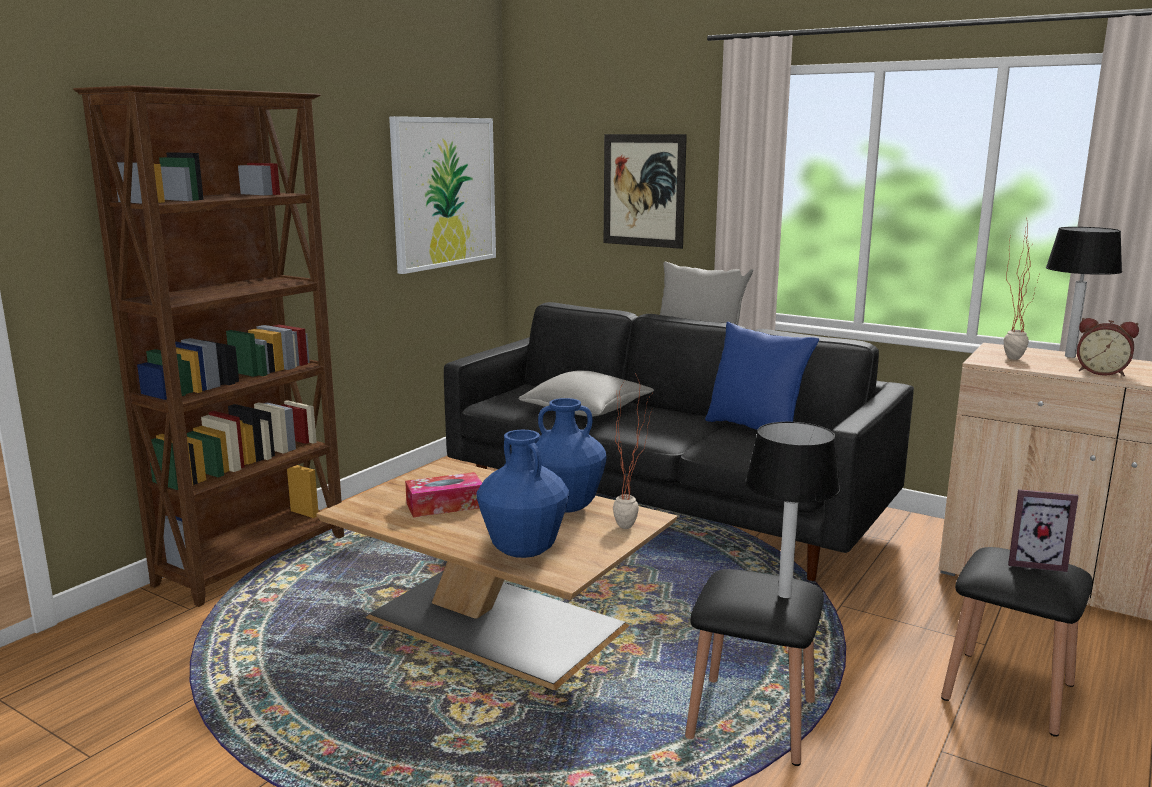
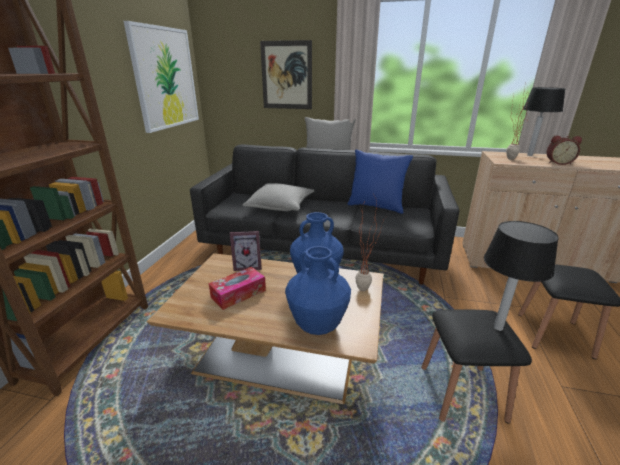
camera: 20 degrees left, 10 degrees up
(1034, 562) = (578, 272): picture frame -> picture frame (248, 266)

